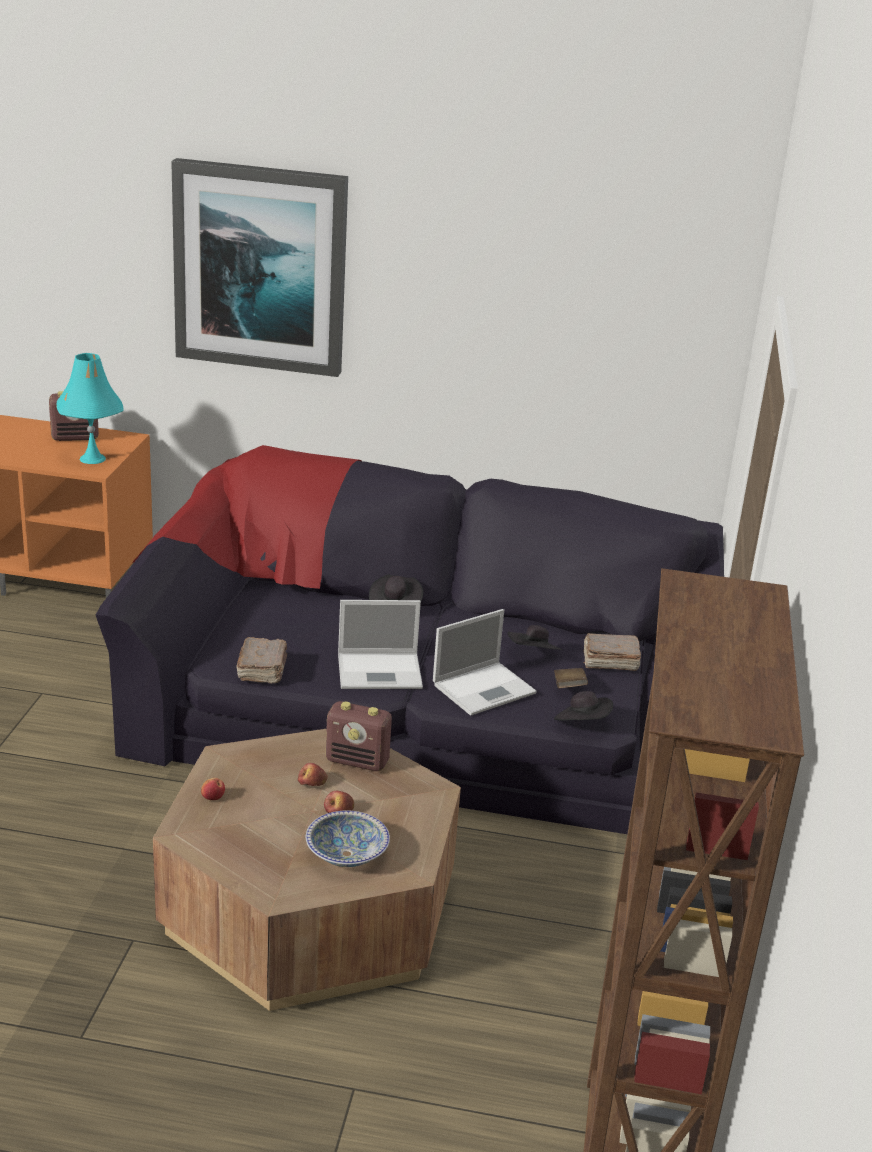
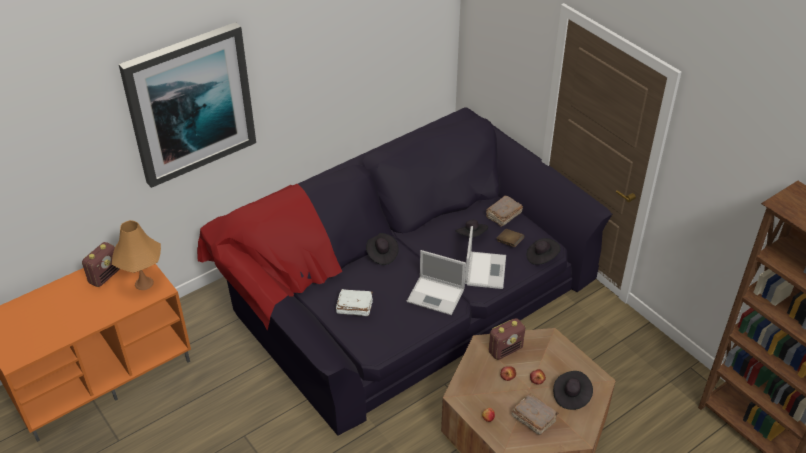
camera: 45 degrees left, 15 degrees up
(92, 459) = (144, 283): turquoise table lamp -> orange table lamp
(263, 670) = (393, 337): brown book -> brown book (533, 418)
(276, 624) = (354, 307): none -> white book
(346, 854) = (571, 396): bowl -> black hat
(381, 671) = (436, 295): laptop -> laptop turned 75 degrees clockwise

